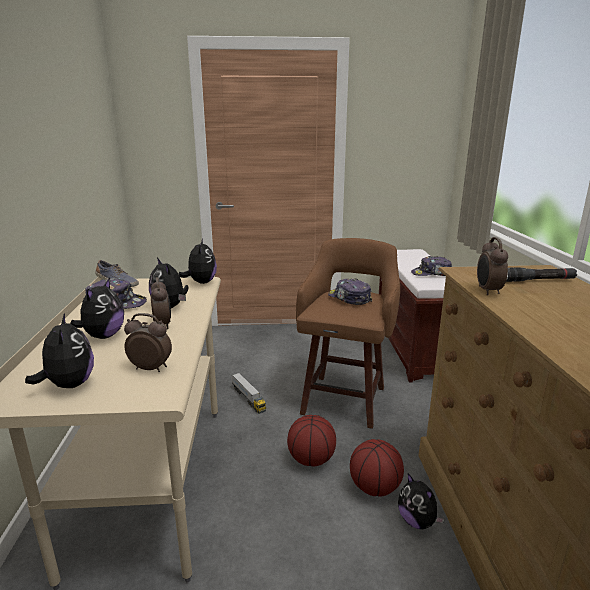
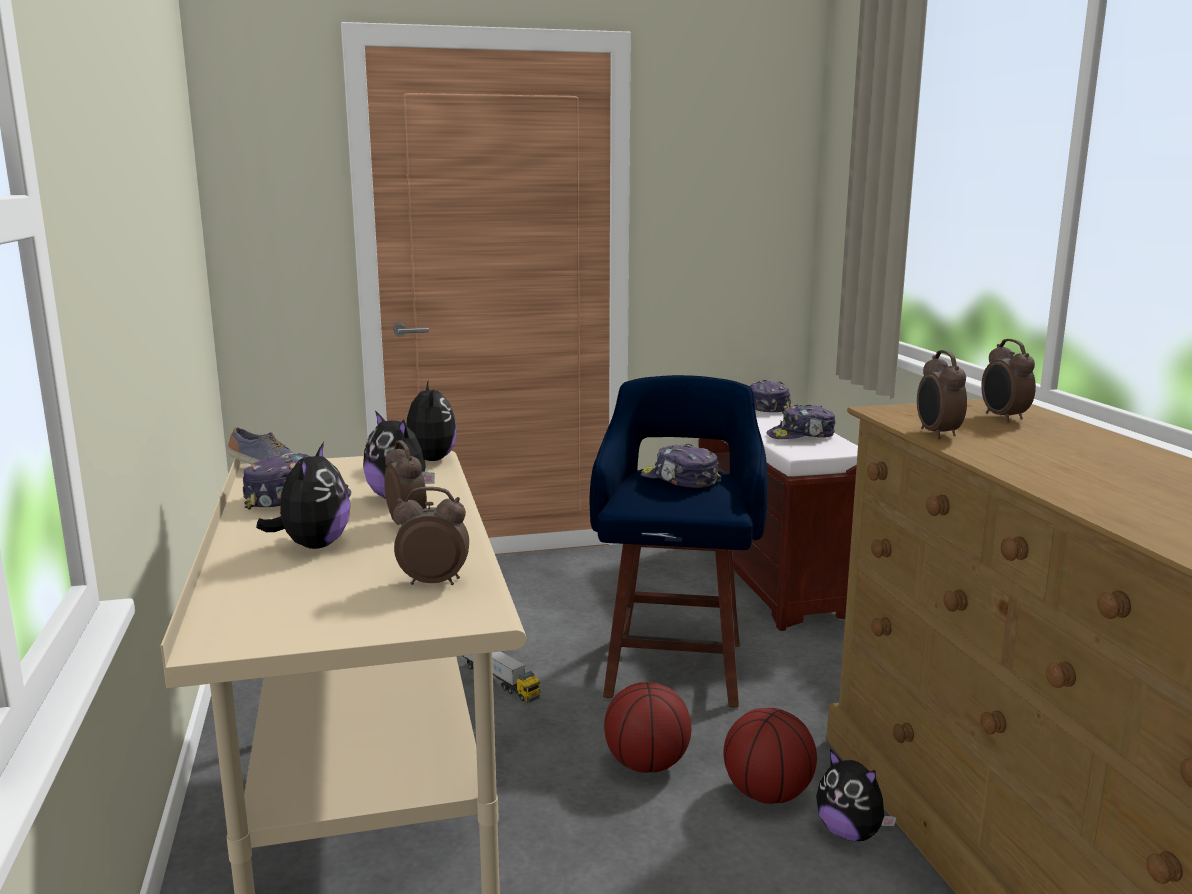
camera: 10 degrees left, 5 degrees down
(69, 385) = (311, 613): plush toy -> none
(345, 398) = (676, 665): brown stool -> blue stool
(417, 254) = (766, 407): none -> cap
(538, 280) = (1003, 418): black flashlight -> alarm clock

